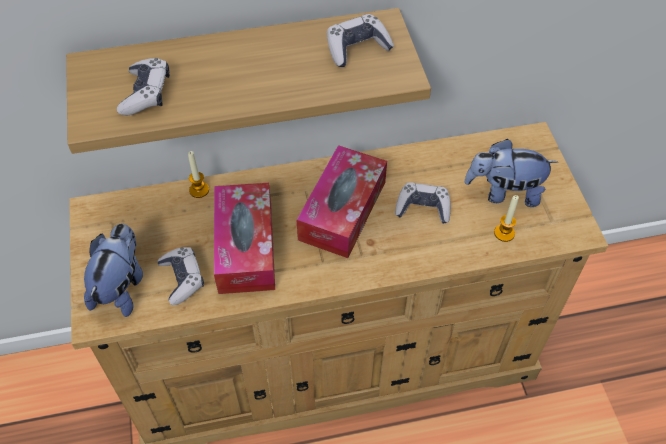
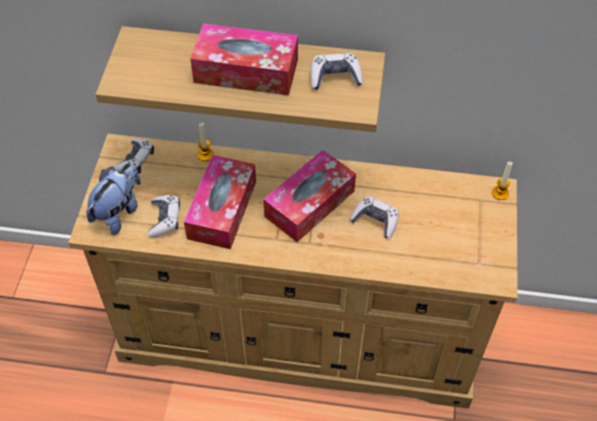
camera: 20 degrees right, 0 degrees up
(146, 94) = (164, 72): game controller -> game controller (135, 161)
(248, 67) = (246, 71): none -> tissue box
(504, 192) = (449, 228): plush toy -> none
(504, 233) = (433, 261): candle -> candle (500, 193)

